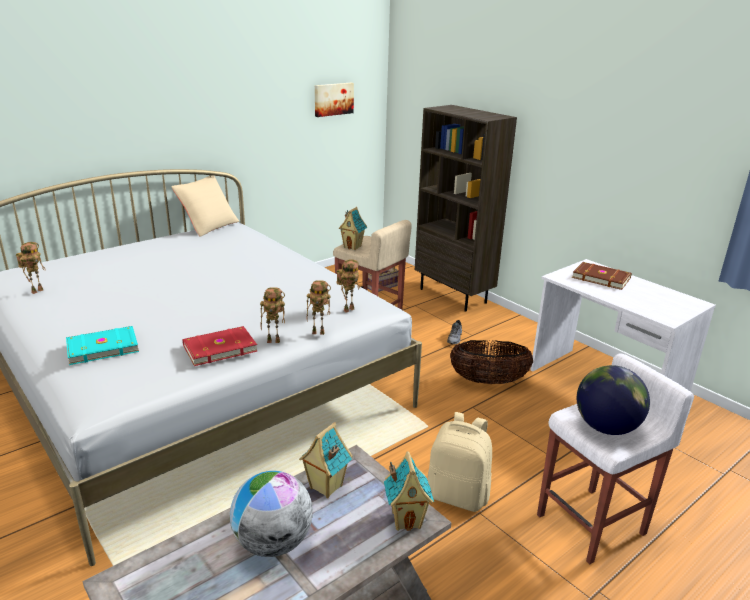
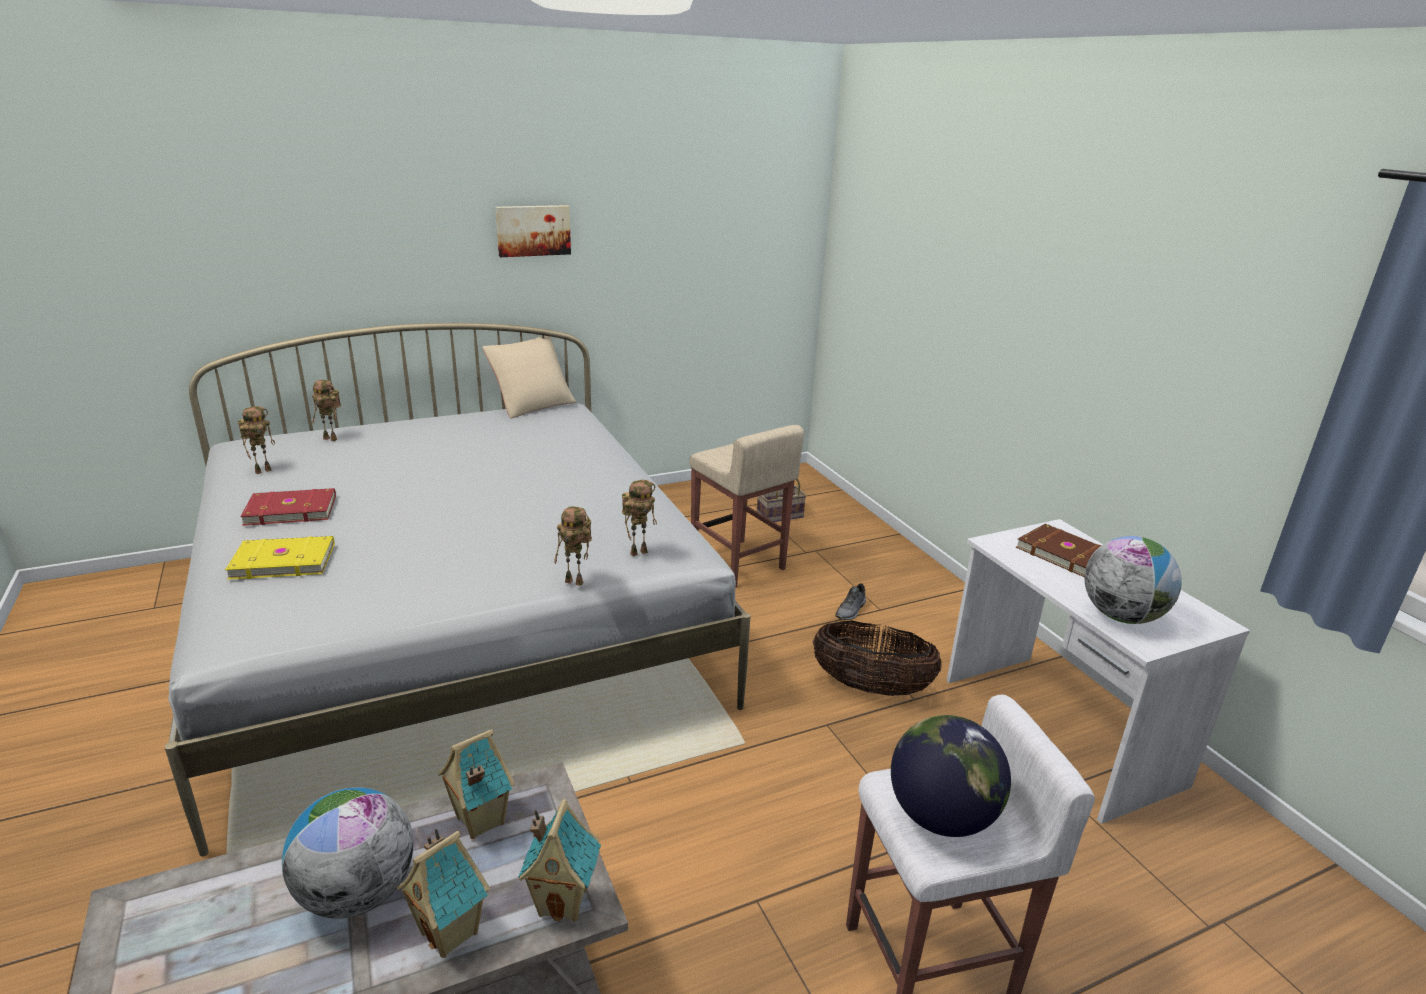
camera: 15 degrees right, 0 degrees up
(102, 347) = (283, 560): turquoise book -> yellow book
(219, 348) = (425, 584): red book -> red book (290, 510)
(274, 341) = (506, 585): toy robot -> toy robot (332, 439)
(333, 99) = (738, 239): picture -> picture (533, 230)
(353, 247) = (718, 455): toy house -> toy house (451, 932)
(454, 296) = (881, 544): brown bookcase -> none
(458, 495) = (738, 863): beige backpack -> none
(648, 306) = (1121, 616): none -> globe

